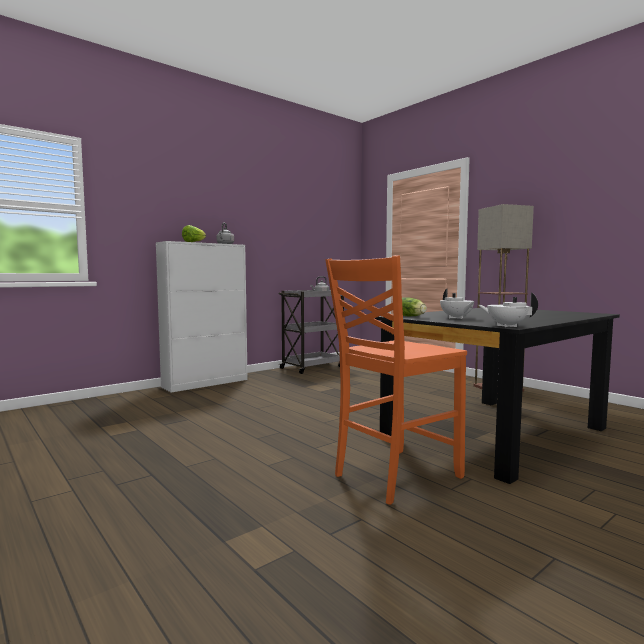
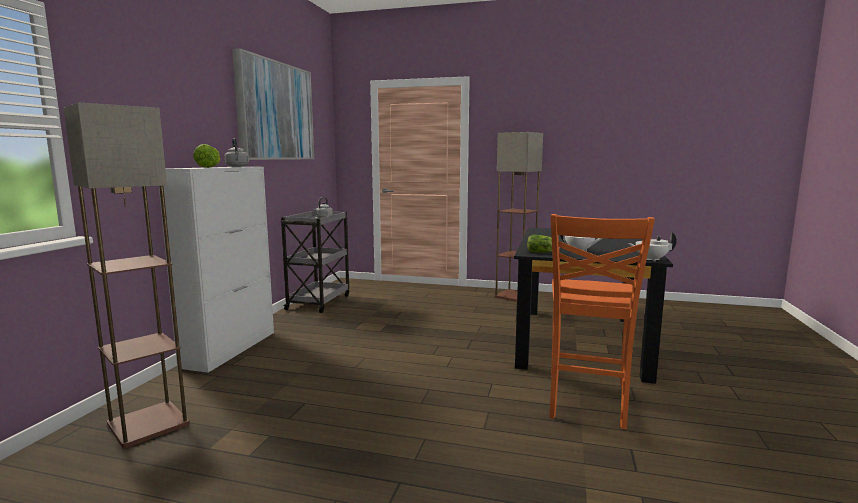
camera: 35 degrees left, 5 degrees up
(99, 409) = (150, 424): none -> floor lamp
(283, 205) = (275, 111): none -> picture

